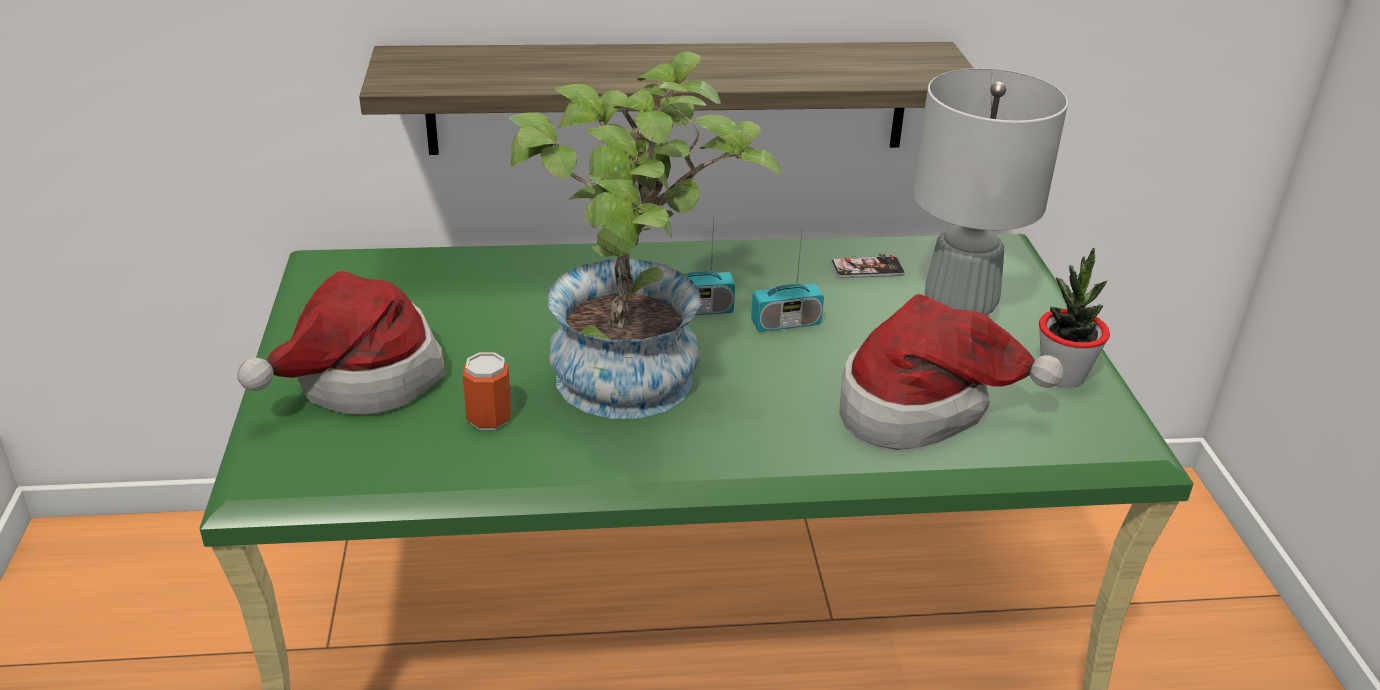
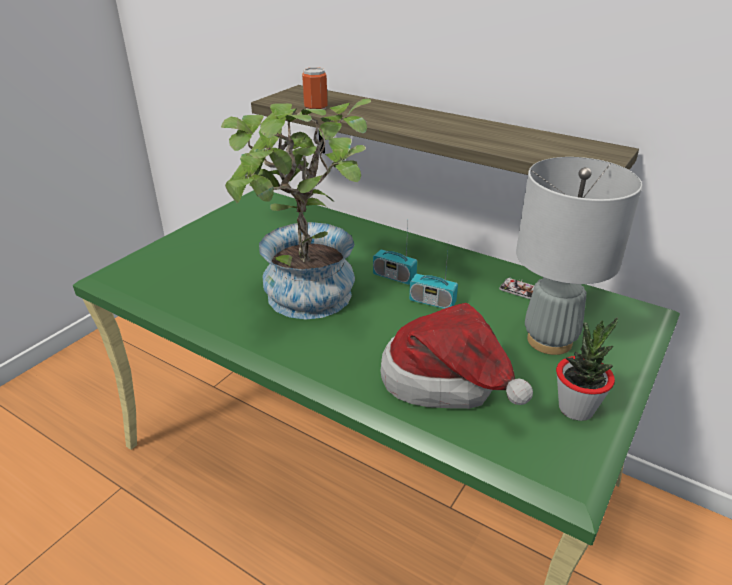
camera: 40 degrees right, 0 degrees up
(360, 378) = (201, 248): hat -> none
(489, 418) = (225, 287): can -> can (315, 107)

